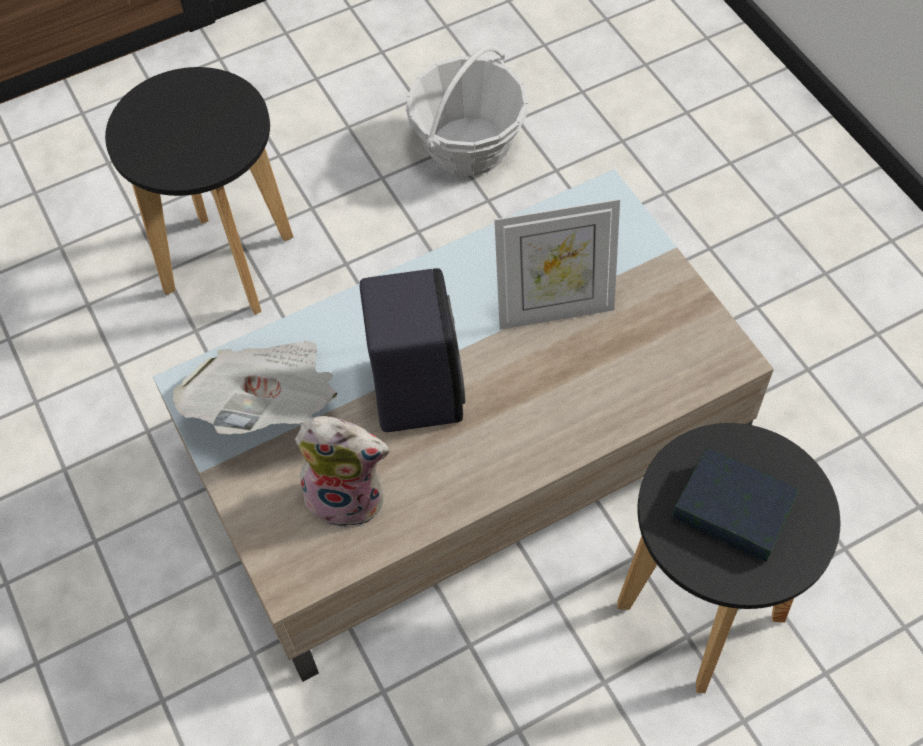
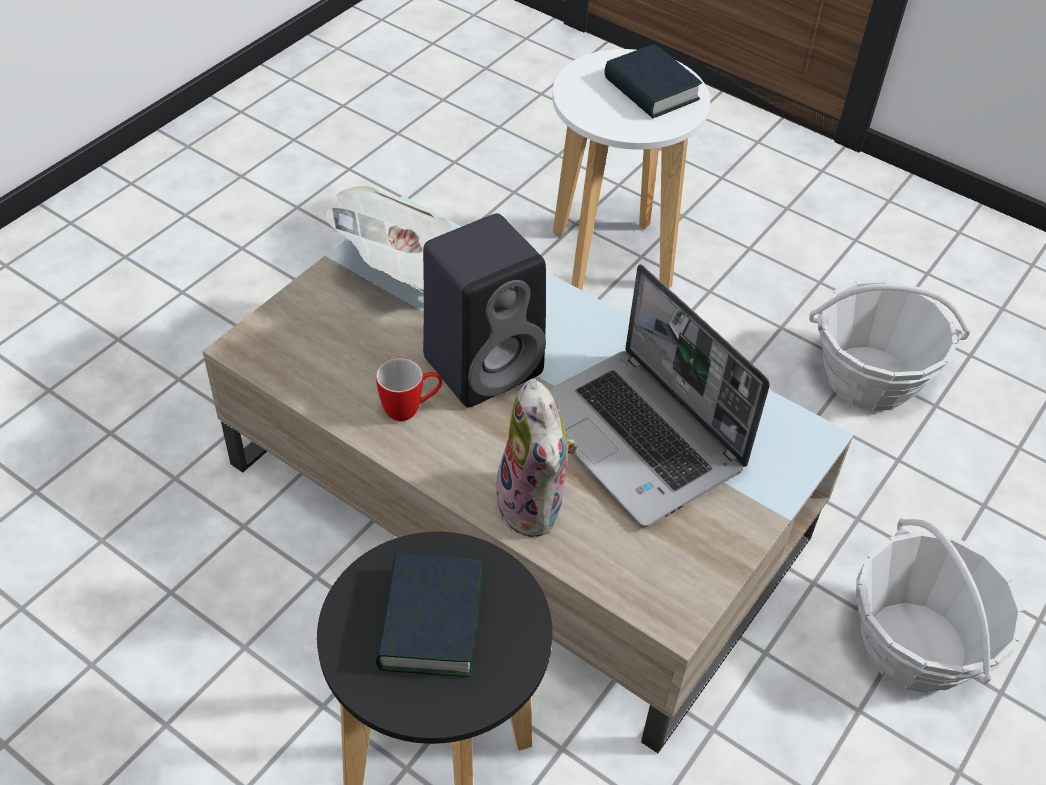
camera: 60 degrees right, 10 degrees down
(192, 109) = (651, 90): none -> book
(229, 263) = (611, 260): black stool -> white stool
(349, 496) = (348, 356): plush toy -> plush toy (535, 506)
(439, 466) = (410, 409): none -> mug
(554, 309) = (639, 439): picture frame -> laptop
(720, 246) = (914, 646): none -> basket

